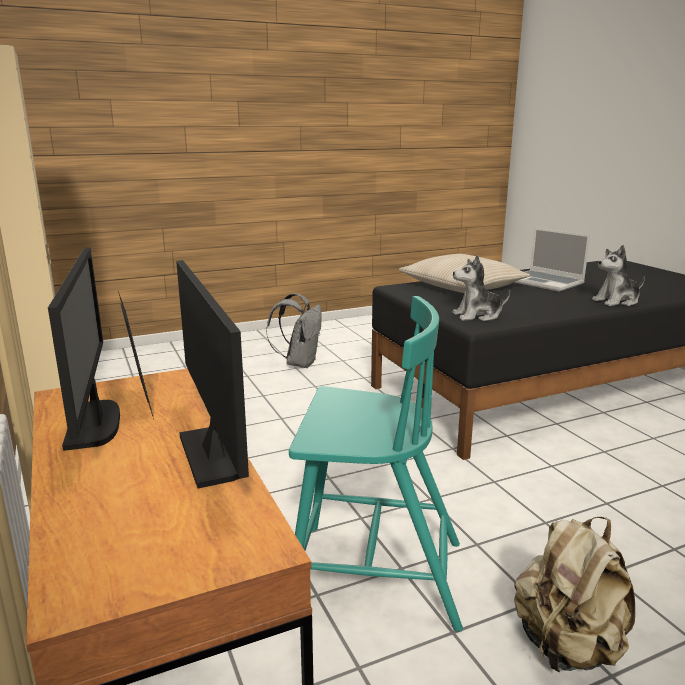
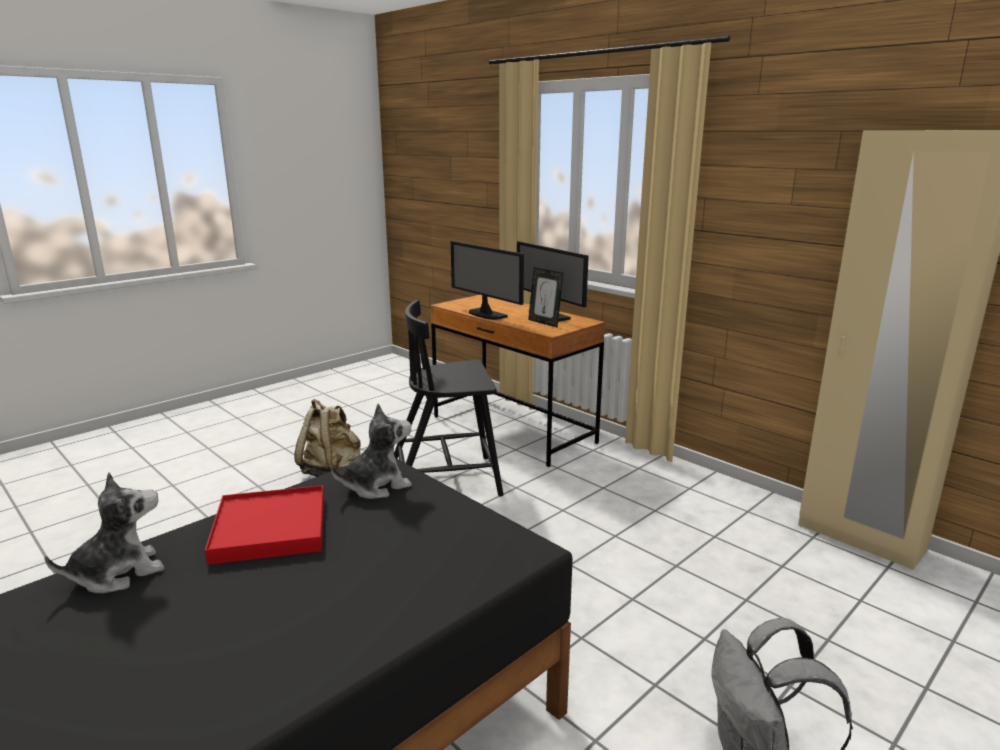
camera: 160 degrees right, 0 degrees up
(373, 574) = (446, 480): turquoise chair -> black chair
(462, 286) = (404, 580): beige pillow -> none
(542, 306) = (270, 529): none -> red tray
(546, 282) = (206, 648): laptop -> none

